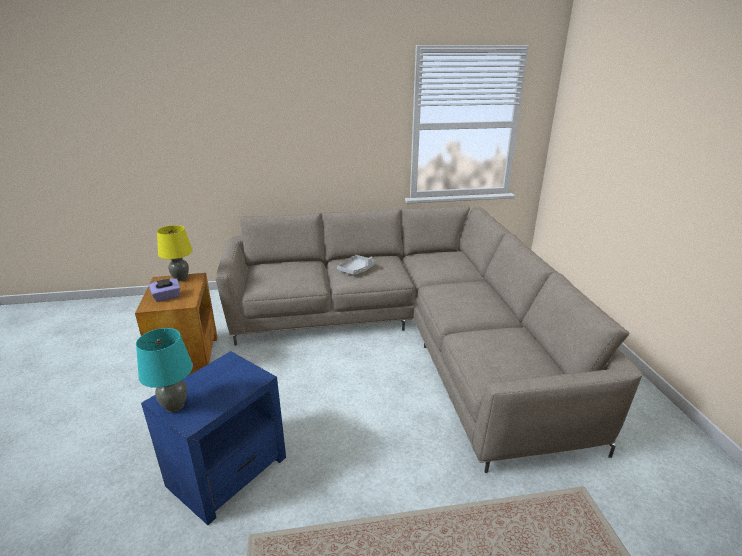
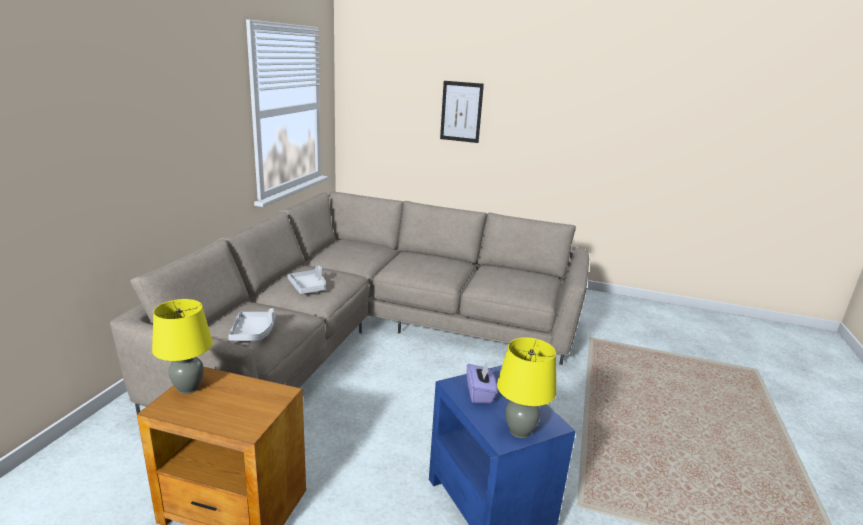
camera: 65 degrees left, 5 degrees down
(167, 297) = (238, 408): purple tissue box -> purple tissue box (480, 393)
(175, 406) = (519, 431): turquoise table lamp -> yellow table lamp
(275, 276) = (253, 332): none -> grey tray
(643, 147) = (461, 112): none -> picture

